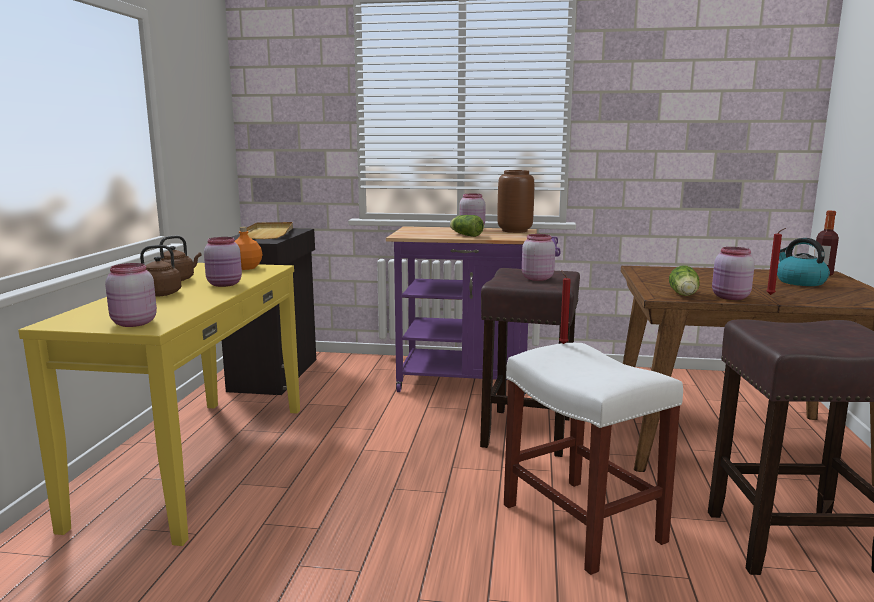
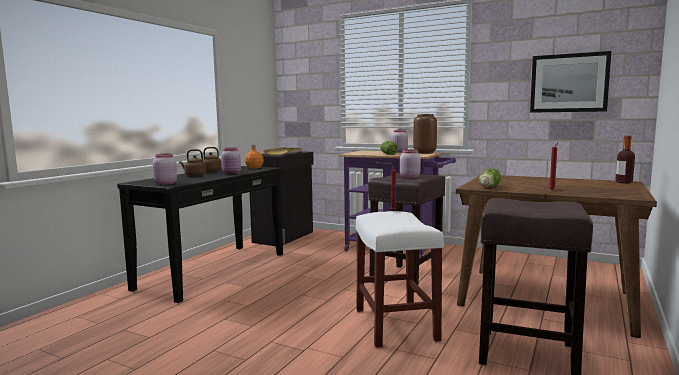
camera: 20 degrees right, 5 degrees down
(198, 461) = (213, 270): yellow console table -> black console table
(712, 128) = (569, 83): none -> picture
(730, 297) = (518, 189): pink jar -> none
(799, 282) = (593, 185): kettle -> none

